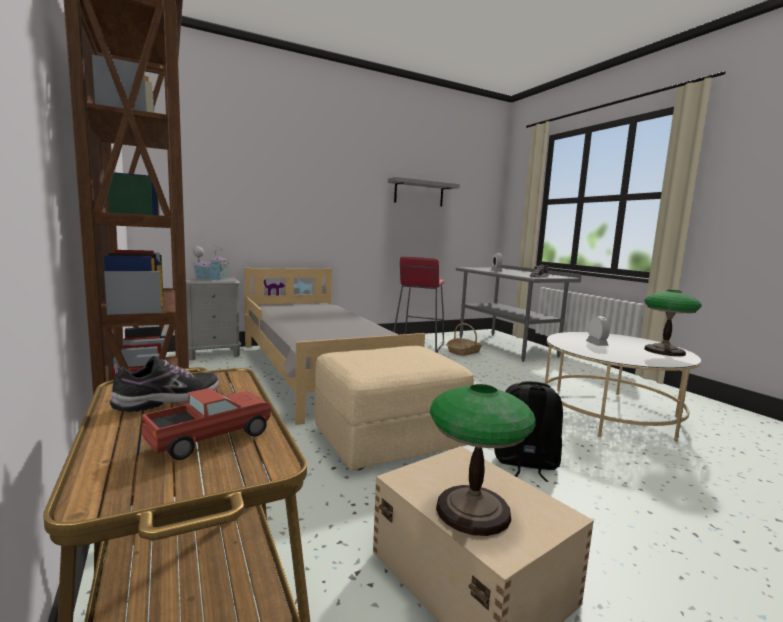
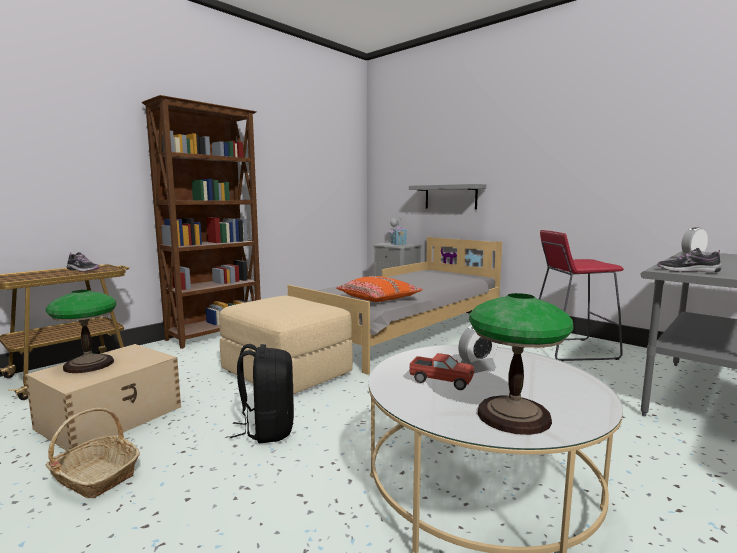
camera: 70 degrees right, 0 degrees up
(210, 440) = (37, 276): toy truck -> toy truck (441, 381)
(375, 333) = (379, 298): none -> orange pillow
(419, 193) = (631, 142): grey shelf -> grey shelf (450, 197)
(463, 352) = (598, 374): basket -> basket (94, 477)

